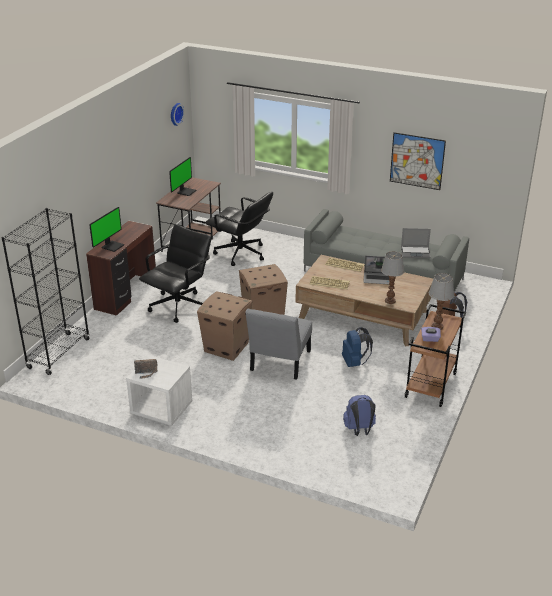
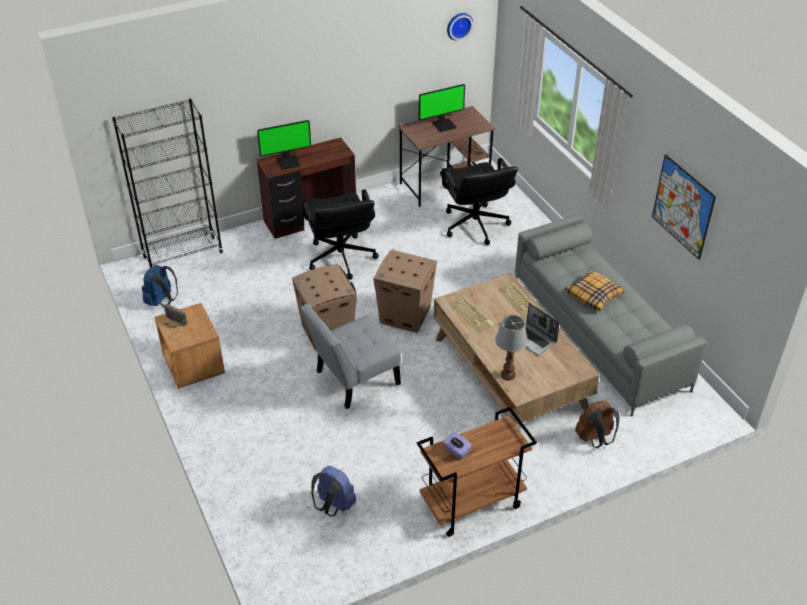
camera: 40 degrees right, 10 degrees up
(161, 409) = (193, 365): white nightstand -> brown nightstand
(179, 306) = (340, 258): black office chair -> black office chair turned 90 degrees clockwise
(354, 363) = (427, 425): blue backpack -> blue backpack (162, 302)
(378, 246) = (593, 295): none -> pillow
(415, 252) = (627, 327): laptop -> none
(437, 326) = (487, 440): table lamp -> none

